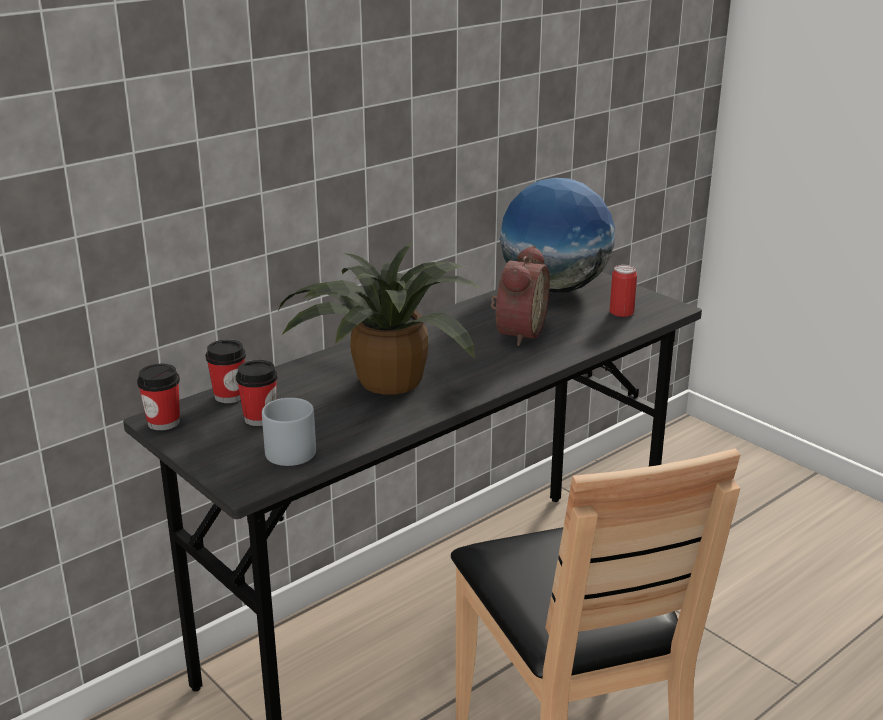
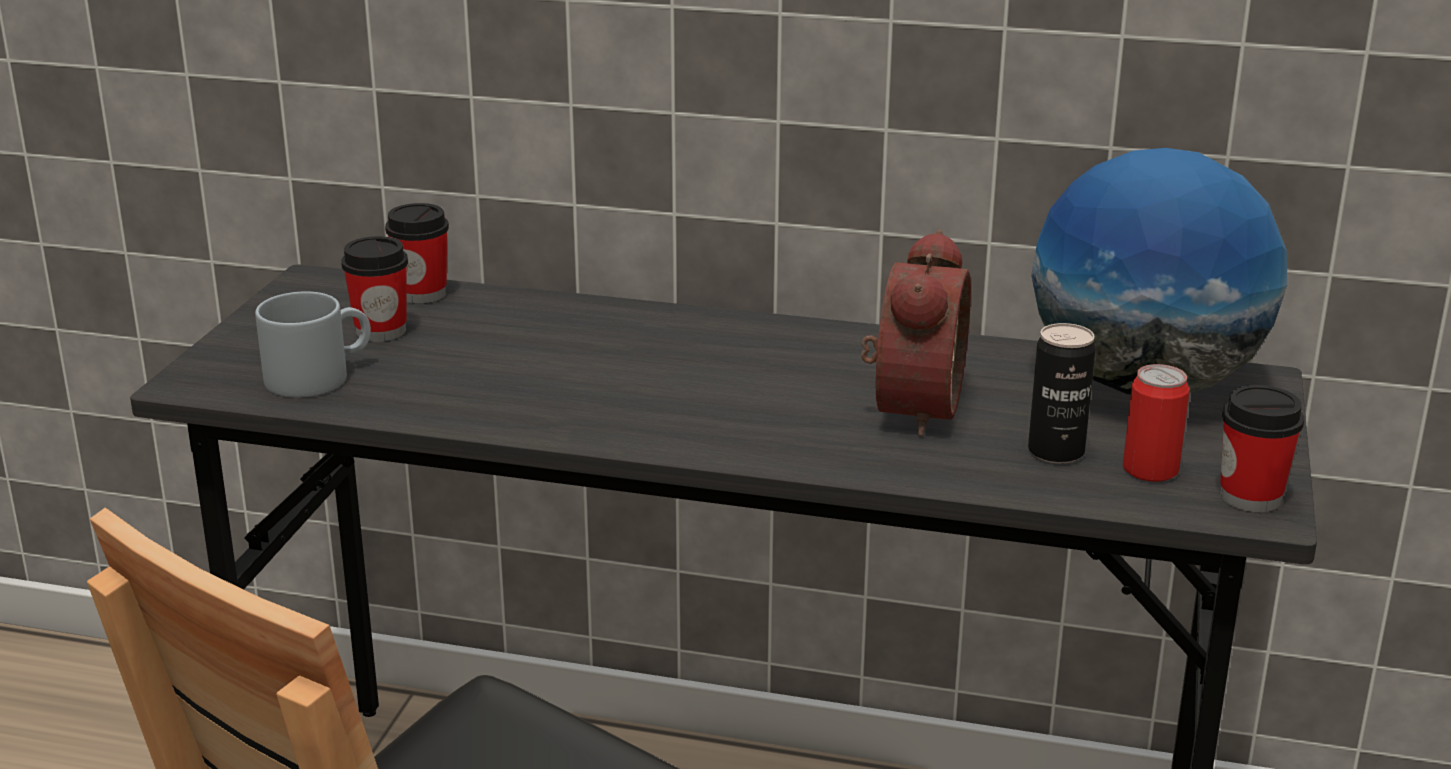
camera: 55 degrees right, 0 degrees up
(163, 422) = (308, 285): cup -> cup (1250, 497)
(384, 381) = (590, 368): potted plant -> none
(517, 332) = (909, 407): alarm clock -> alarm clock turned 60 degrees counterclockwise
(588, 321) = (1056, 452): none -> can

